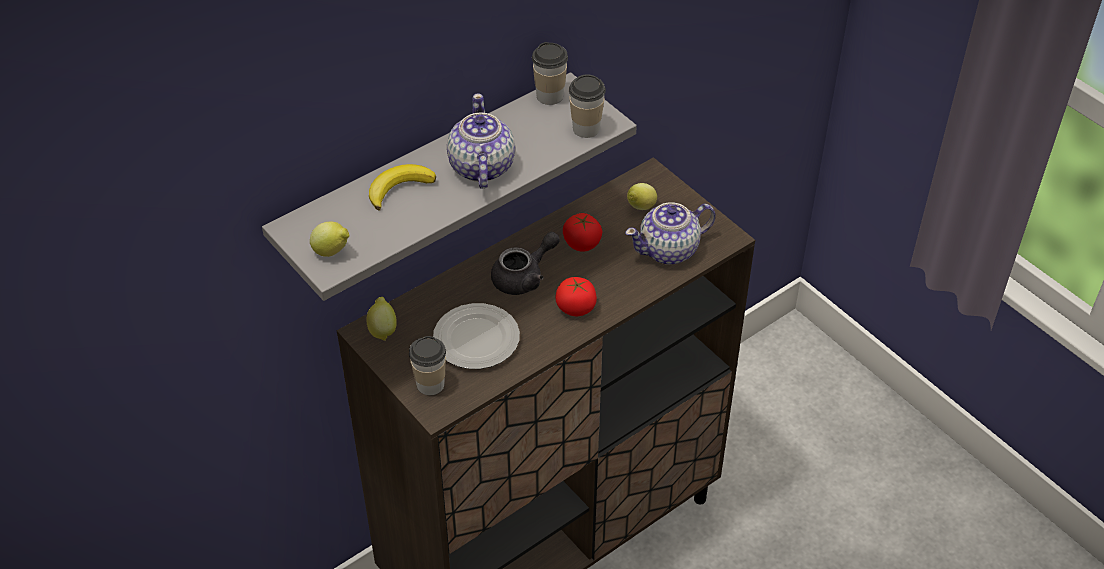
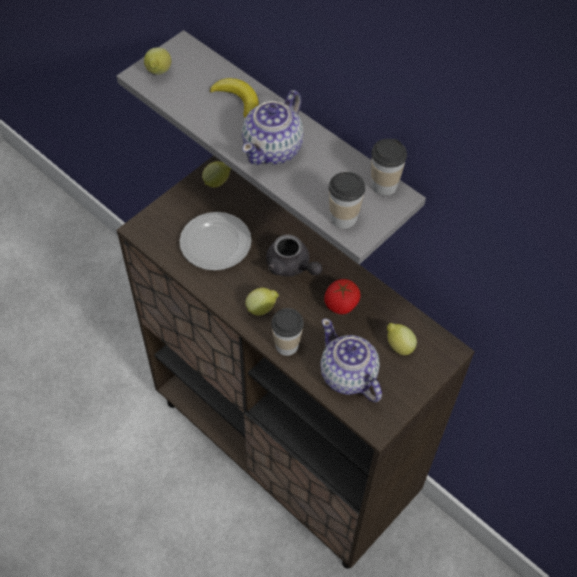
camera: 80 degrees right, 10 degrees up
(430, 384) = (165, 221): cup -> cup (286, 345)
(481, 167) = (273, 149): teapot -> teapot turned 135 degrees clockwise
(575, 308) = (262, 308): tomato -> lemon

